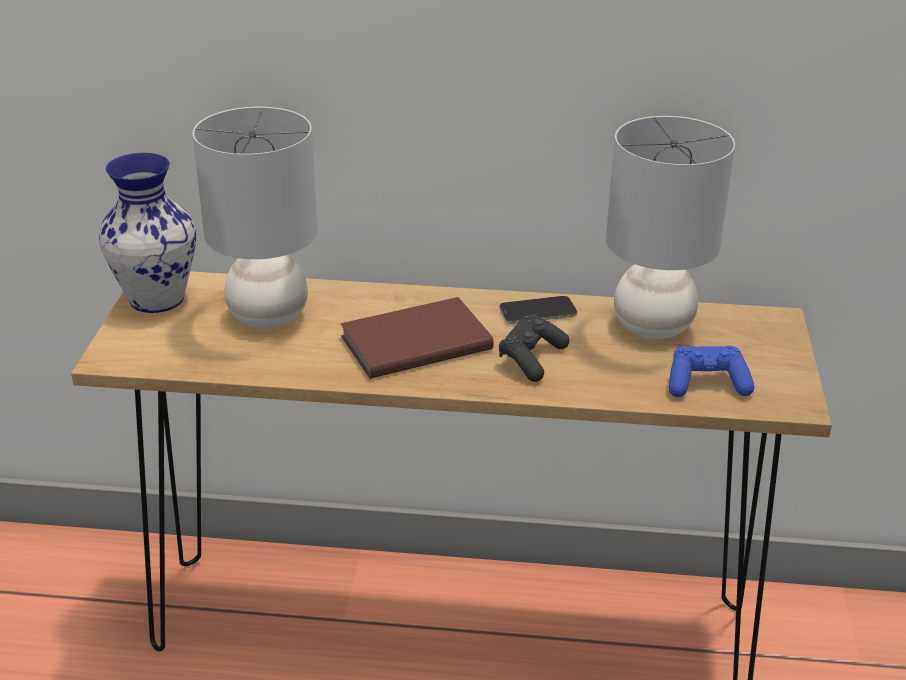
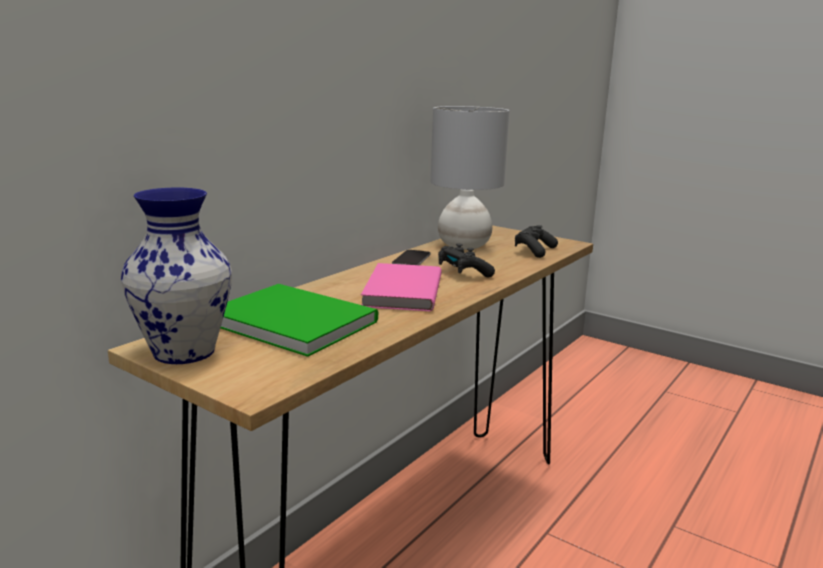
camera: 60 degrees left, 15 degrees down
(269, 315) = (291, 320): grey table lamp -> green book
(413, 341) = (400, 291): brown book -> pink book
(706, 384) = (534, 251): blue game controller -> black game controller

